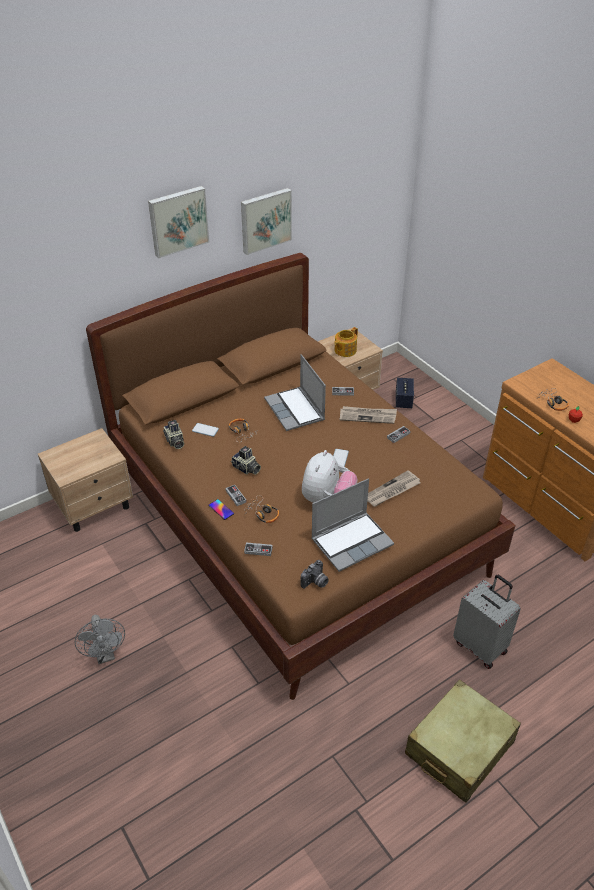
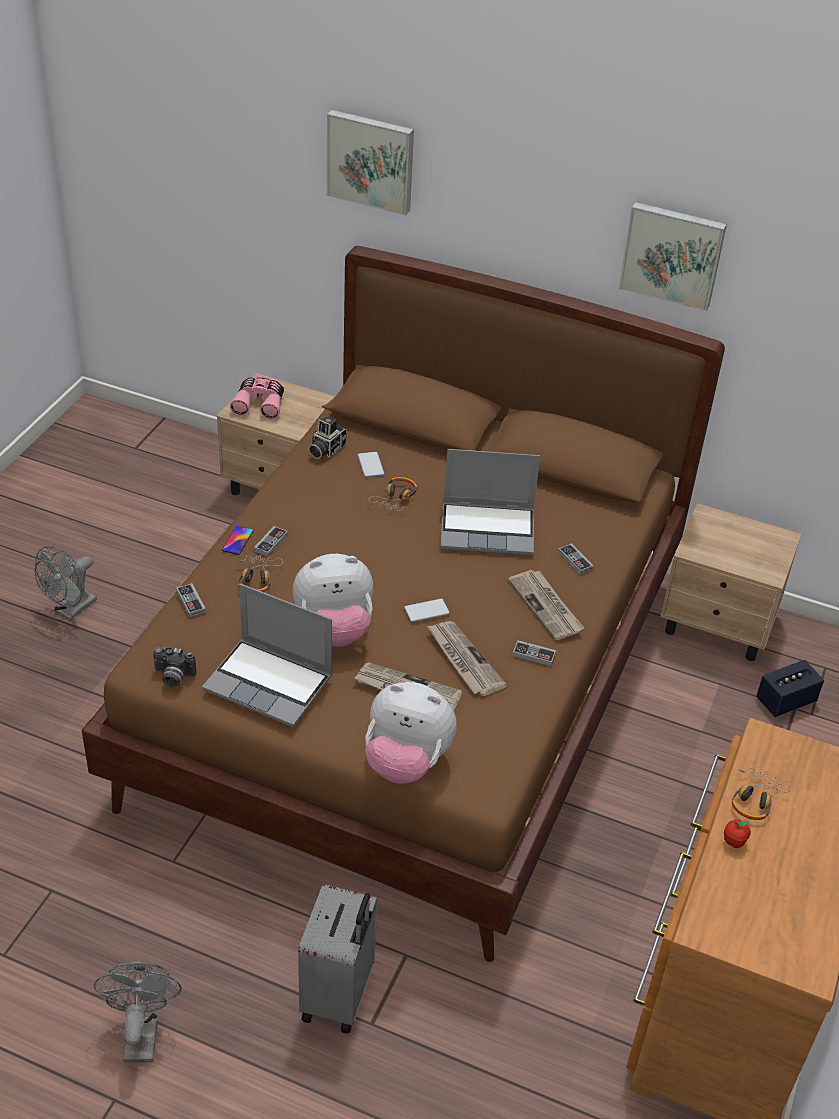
camera: 55 degrees right, 0 degrees up
(68, 463) = (260, 403): none -> pink binoculars
(178, 220) = (524, 175): picture -> picture (371, 160)
(246, 469) = (329, 531): camera -> none
(295, 410) = (488, 529): laptop -> laptop turned 120 degrees counterclockwise
(344, 350) = (732, 547): teapot -> none
(384, 461) = (463, 660): none -> newspaper
(442, 512) = (406, 762): none -> plush toy
(459, 748) = (141, 1032): beige suitcase -> grey fan

